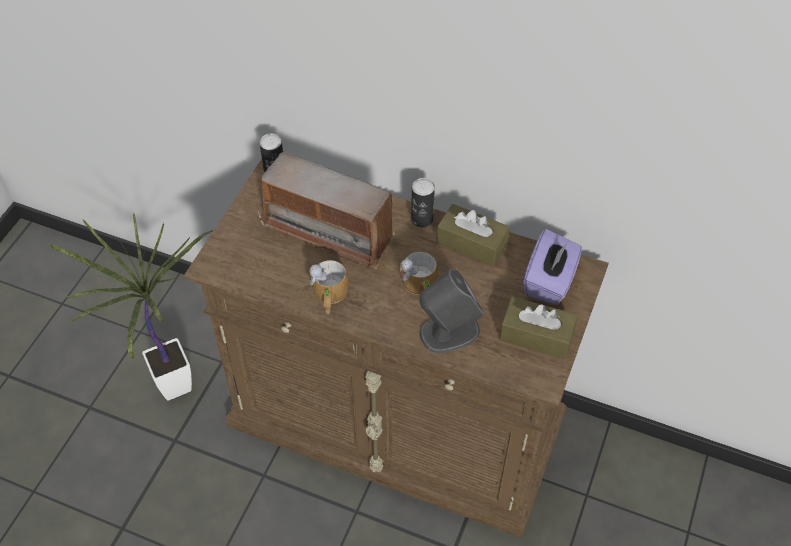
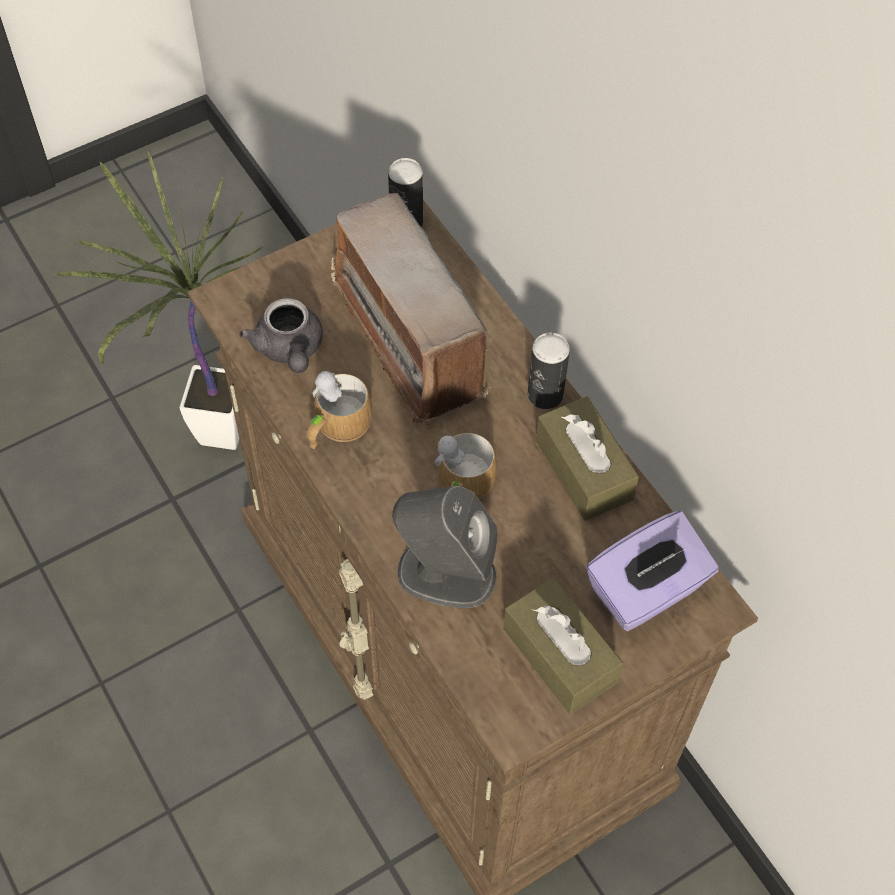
camera: 35 degrees right, 5 degrees up
(269, 273) = (289, 350): none -> grey teapot

